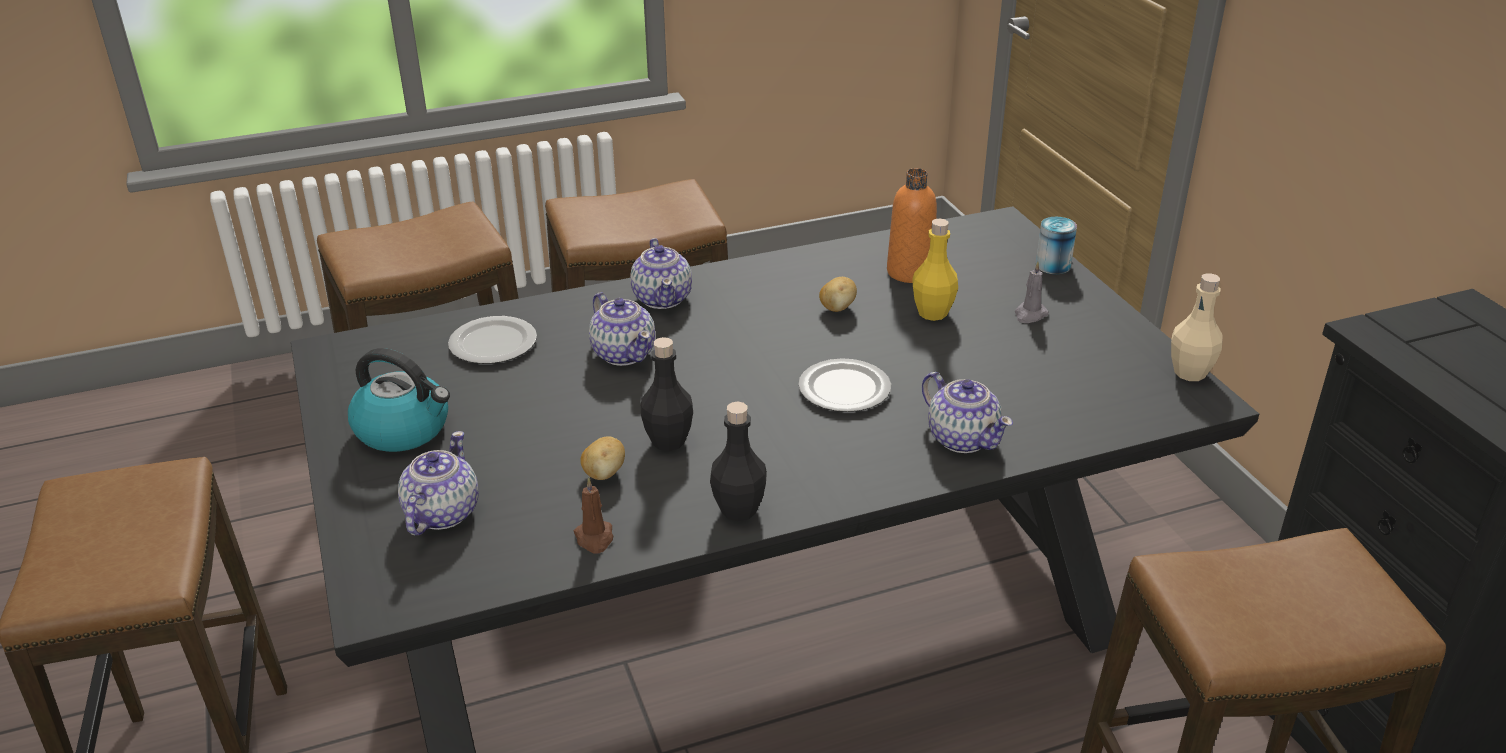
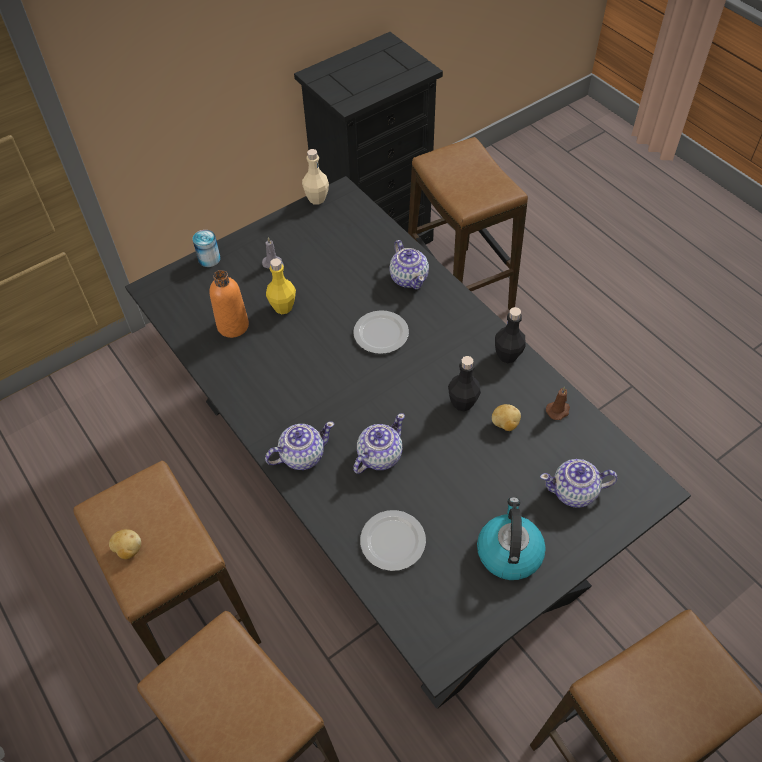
camera: 105 degrees left, 20 degrees up
(837, 308) = (289, 354): potato -> potato (128, 549)
(962, 438) = (409, 278): teapot -> teapot turned 120 degrees clockwise

